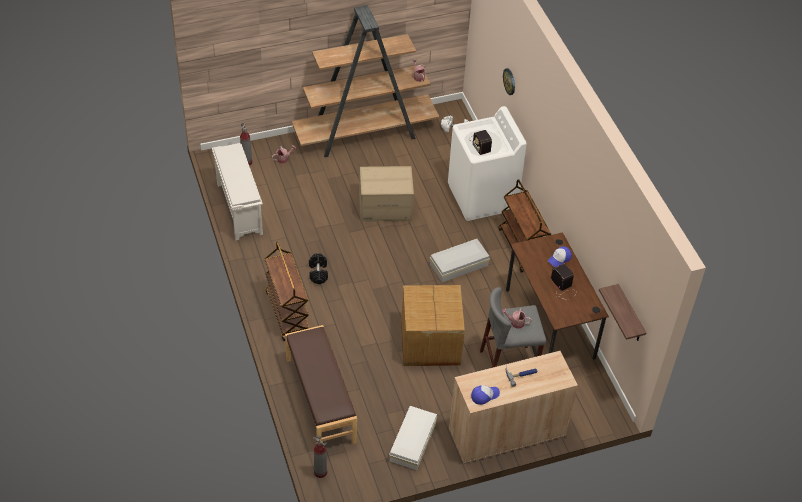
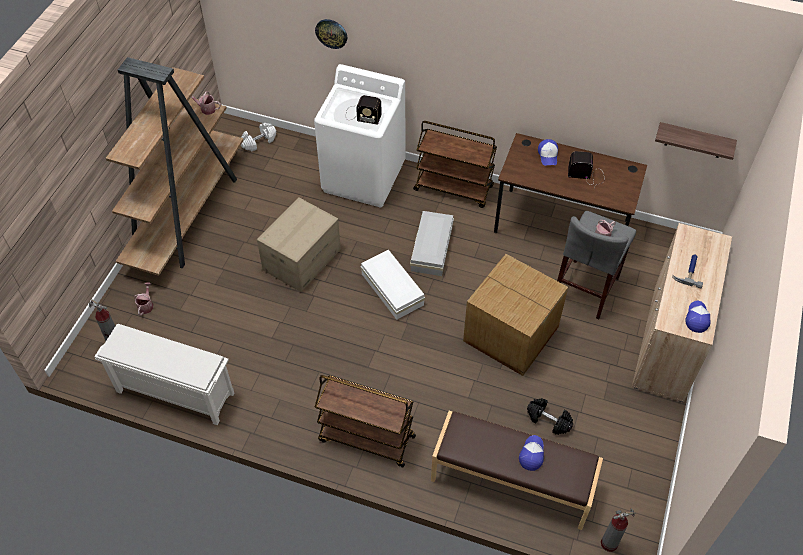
camera: 50 degrees left, 5 degrees up
(318, 273) = (336, 374): black dumbbell -> black dumbbell (548, 420)
(326, 379) = (531, 454): none -> cap
(411, 442) = (626, 431): white storage box -> white storage box (392, 290)

